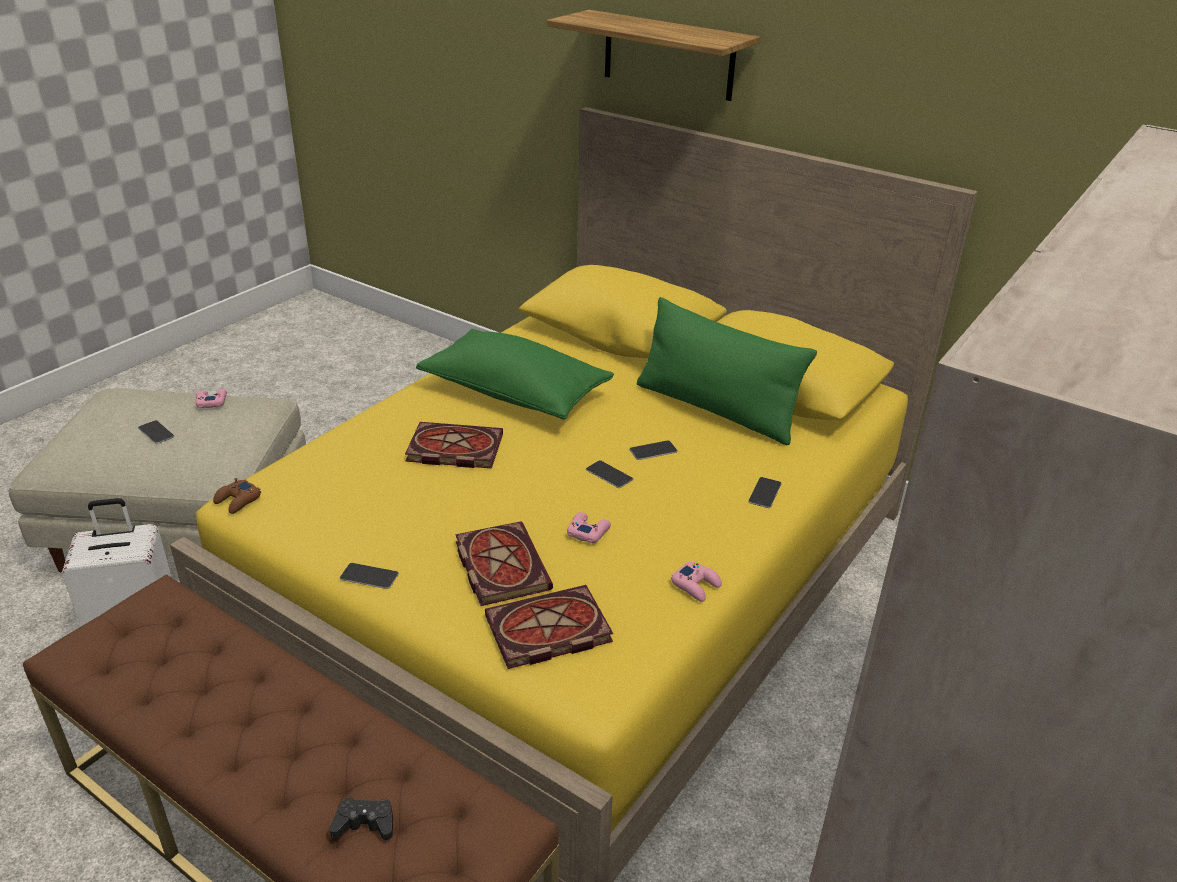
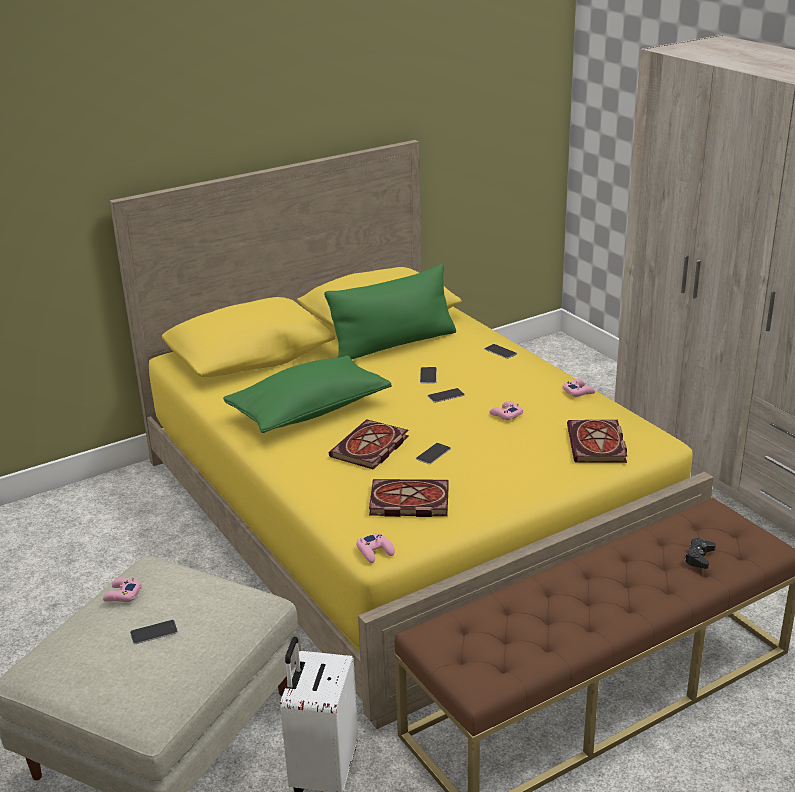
camera: 65 degrees left, 5 degrees down
(238, 501) = (375, 551): brown game controller -> pink game controller
(369, 576) = (509, 501): phone -> phone (433, 453)
(499, 565) = (524, 451): book -> book (407, 502)
(668, 55) = (175, 130): shelf -> none

